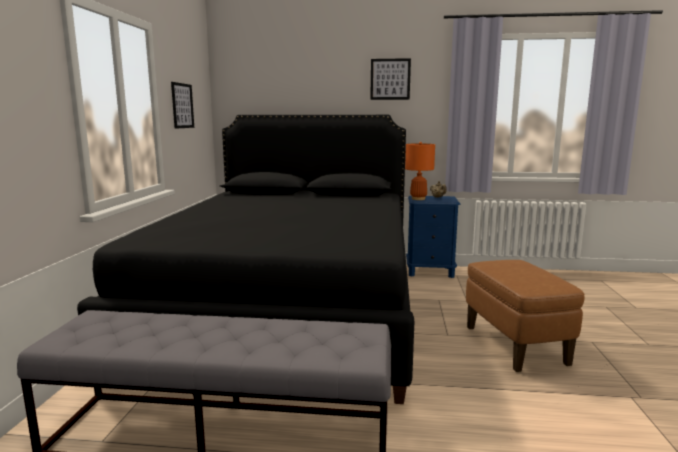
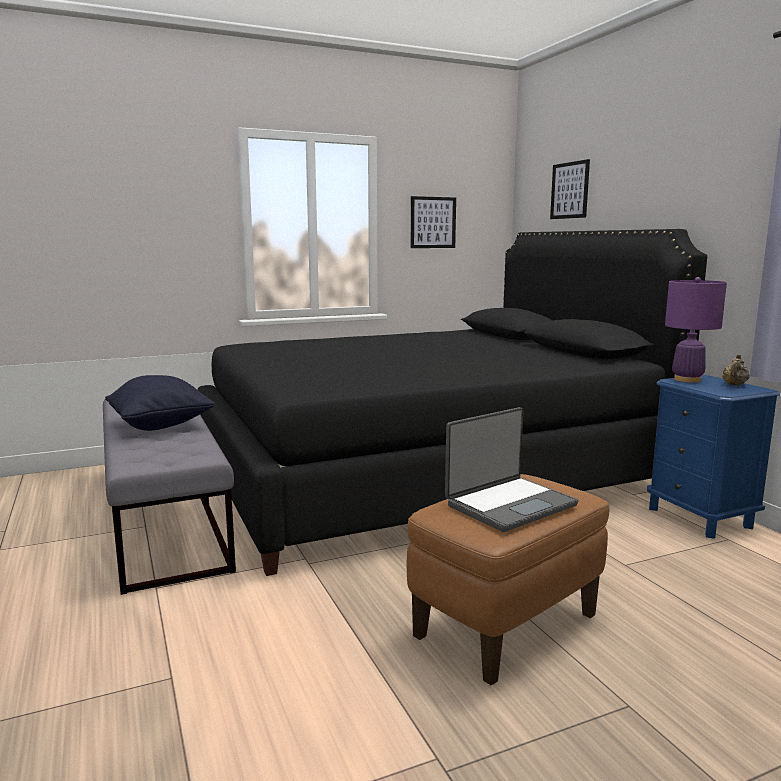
camera: 60 degrees right, 0 degrees up
(232, 334) = (161, 426): none -> black pillow
(390, 79) = (697, 167): picture -> picture (570, 190)
(418, 199) = (687, 380): orange table lamp -> purple table lamp
(527, 273) = (509, 504): none -> laptop

